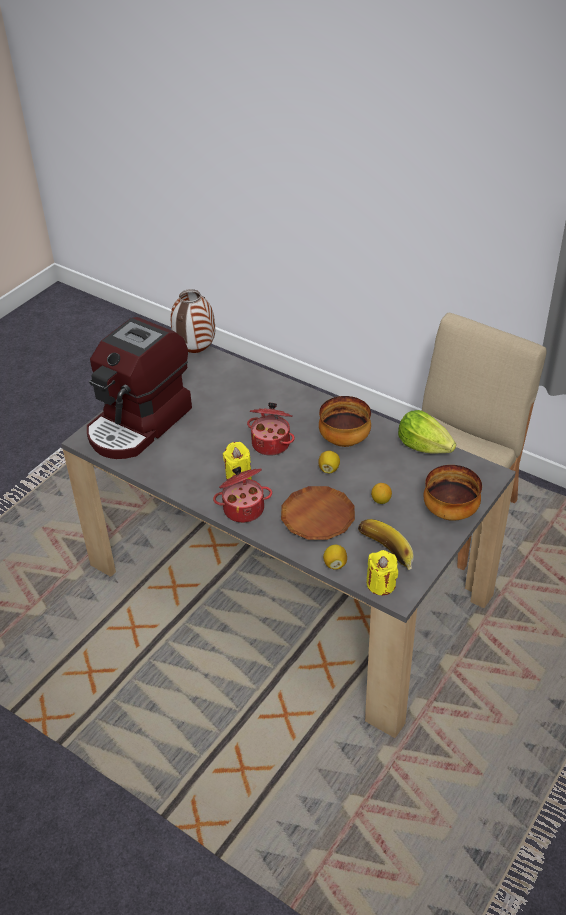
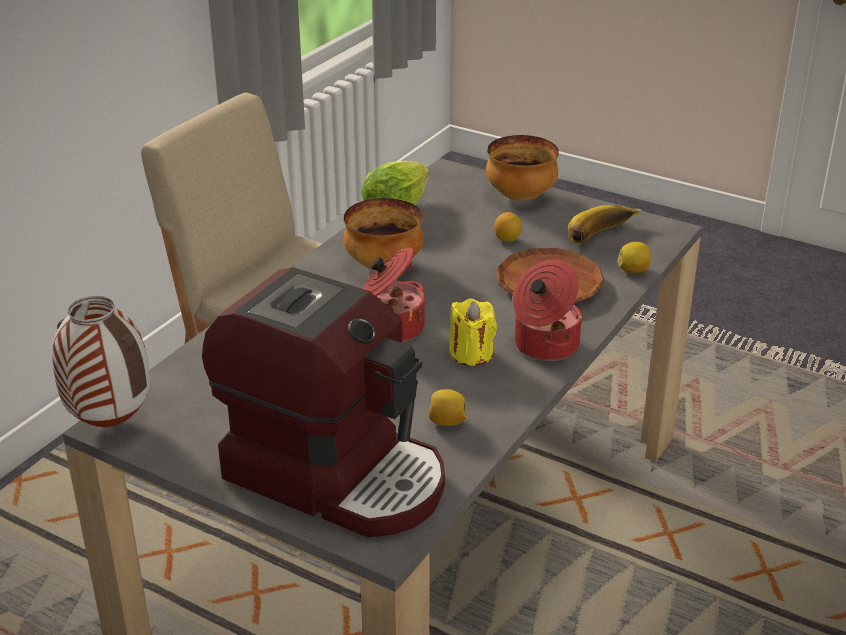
camera: 95 degrees left, 10 degrees down
(329, 469) = (448, 277): lemon -> lemon (446, 422)
(381, 584) = (656, 240): yellow candle -> none

